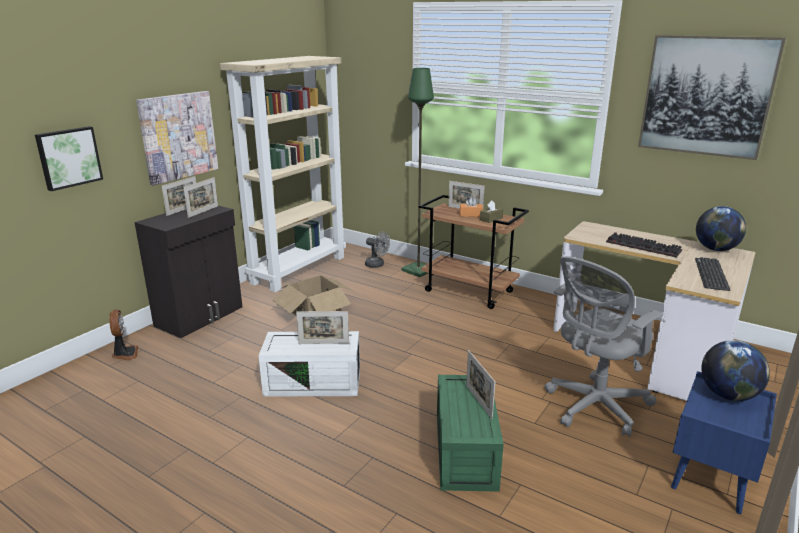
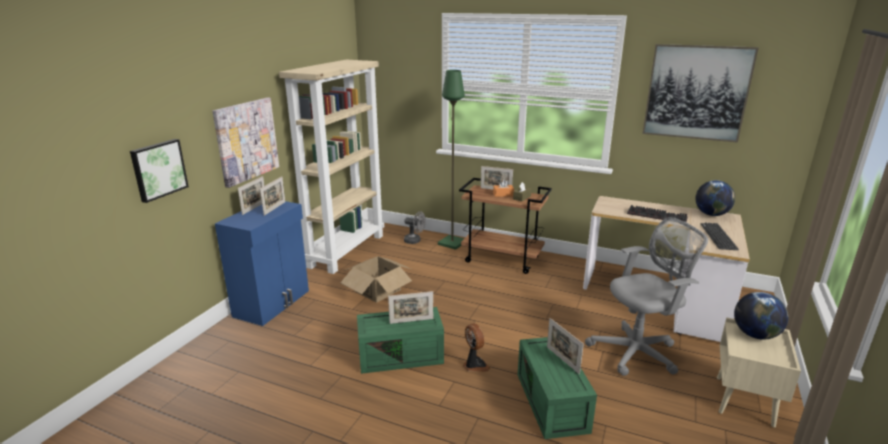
camera: 10 degrees left, 0 degrees up
(125, 354) = (215, 347): fan -> fan (474, 365)
(200, 316) = (273, 303): black cabinet -> blue cabinet
(314, 382) = (401, 355): white storage box -> green storage box
(593, 407) = (638, 352): grey office chair -> grey office chair turned 150 degrees counterclockwise
(711, 479) = (745, 401): blue nightstand -> beige nightstand

